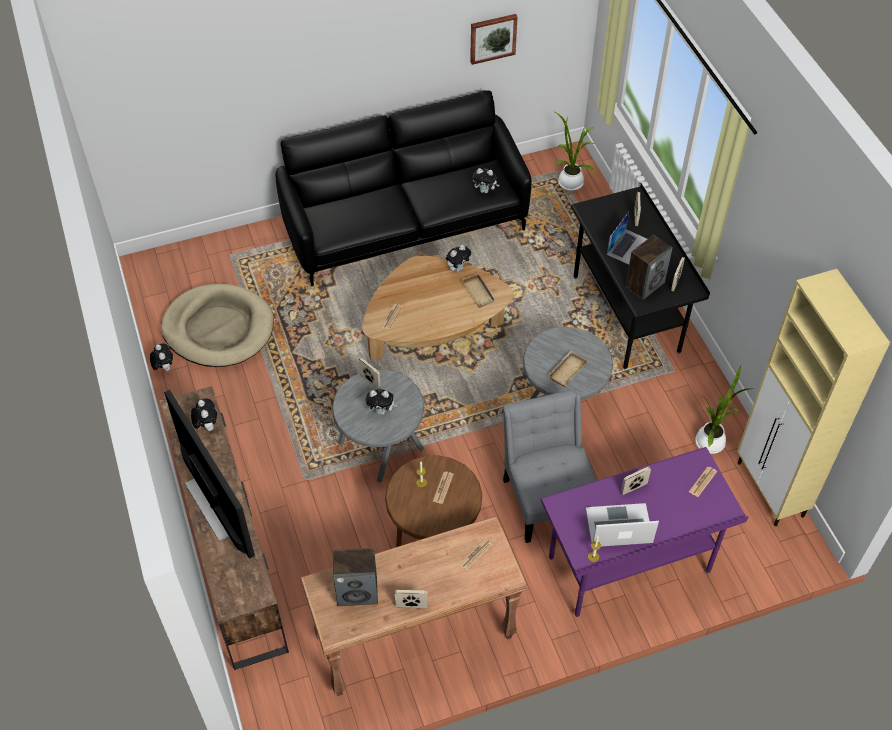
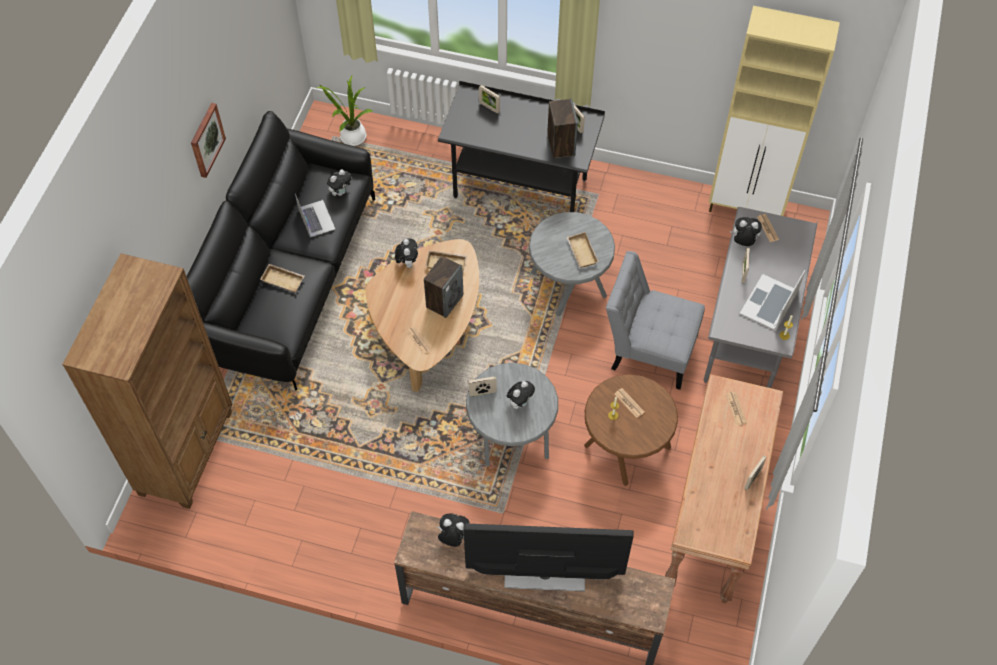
camera: 55 degrees left, 5 degrees up
(164, 367) = (288, 561): plush toy -> plush toy (743, 242)
(211, 257) = (187, 452): none -> brown bookcase
(218, 329) = (280, 492): beige dog bed -> none
(357, 591) = (714, 509): speaker -> speaker (444, 301)
(374, 205) = (284, 279): none -> beige tray
(492, 38) = (251, 63): picture -> picture (206, 140)
(628, 247) = (514, 131): laptop -> laptop (316, 218)
(629, 566) = (747, 335): purple desk -> grey desk
(711, 440) = (678, 214): potted plant -> none

